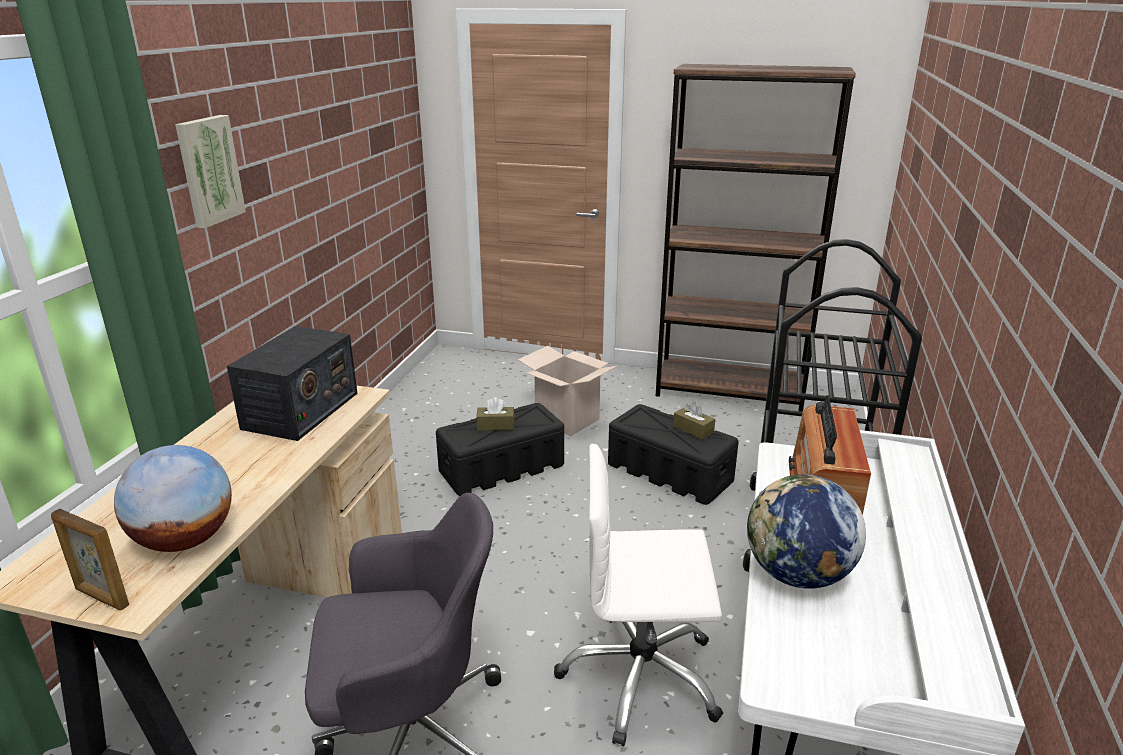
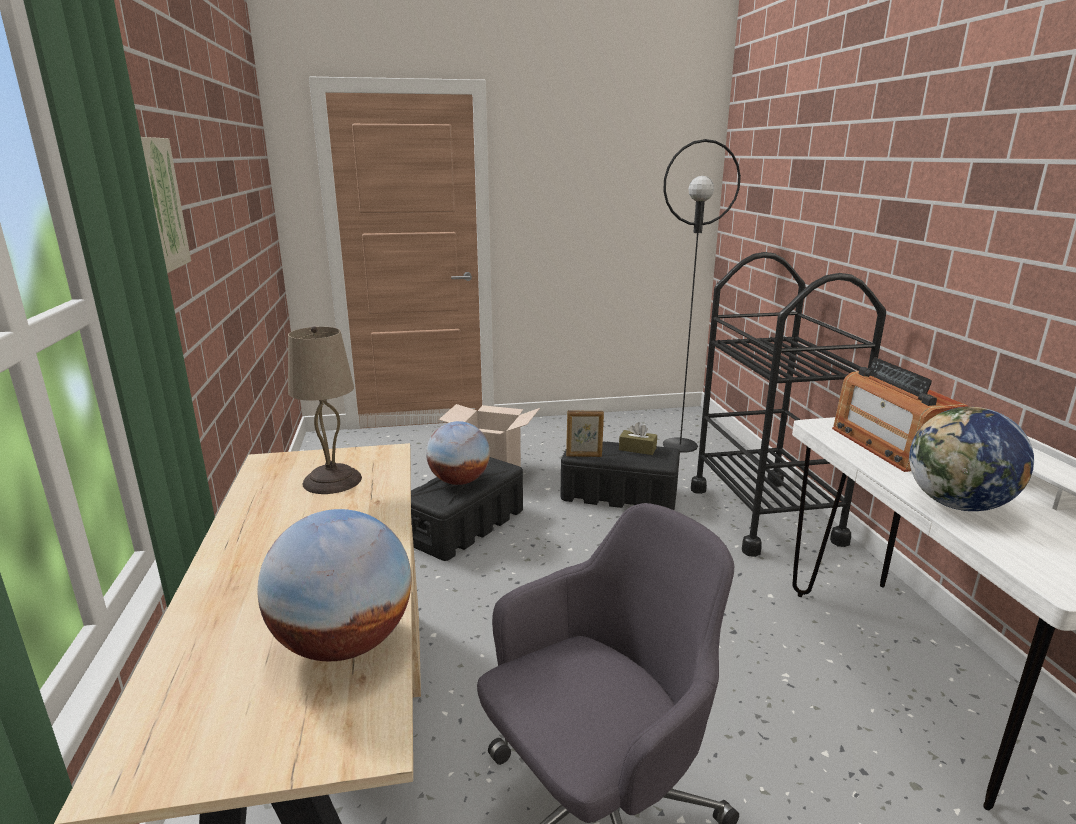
camera: 25 degrees left, 5 degrees down
(101, 597) = (301, 747): picture frame -> picture frame (584, 456)
(300, 411) = (331, 480): radio -> beige table lamp
(495, 425) = (459, 481): brown tissue box -> globe
(640, 677) = (750, 670): white office chair -> none
(730, 391) = (610, 423): brown bookcase -> none
(786, 432) = (680, 445): none -> black floor lamp

